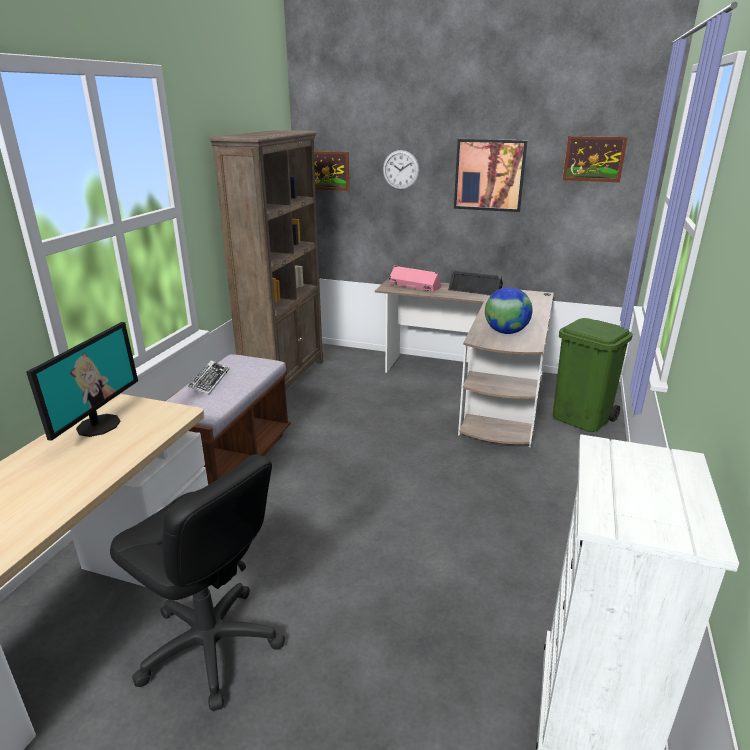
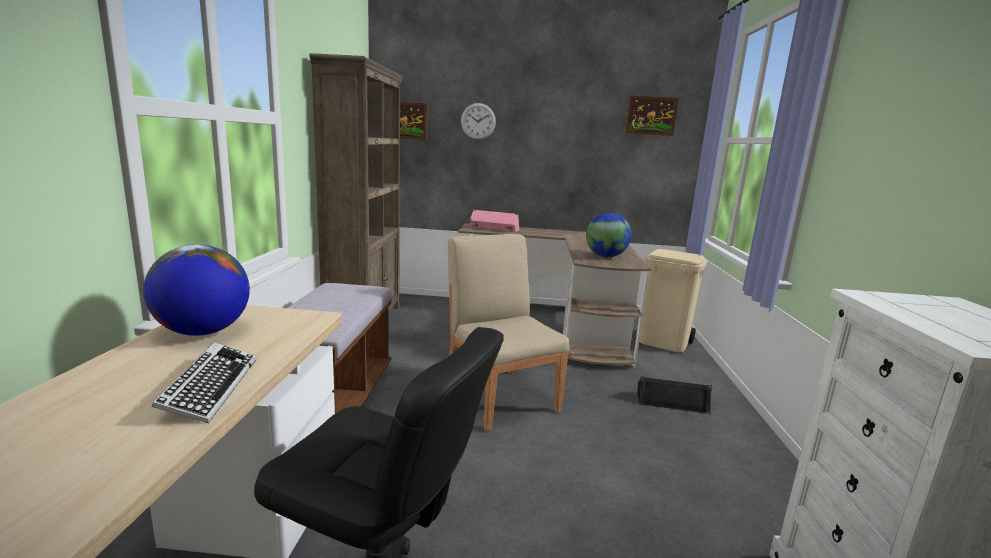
camera: 15 degrees left, 10 degrees down
(97, 425) = (203, 332): monitor -> globe
(209, 381) = (314, 303): keyboard -> keyboard (211, 388)
(378, 469) = (500, 396): none -> beige chair
(475, 290) = (551, 231): black speaker -> black speaker (671, 401)
(489, 175) = (560, 128): picture -> none
(581, 418) = (664, 342): green trash can -> beige trash can

